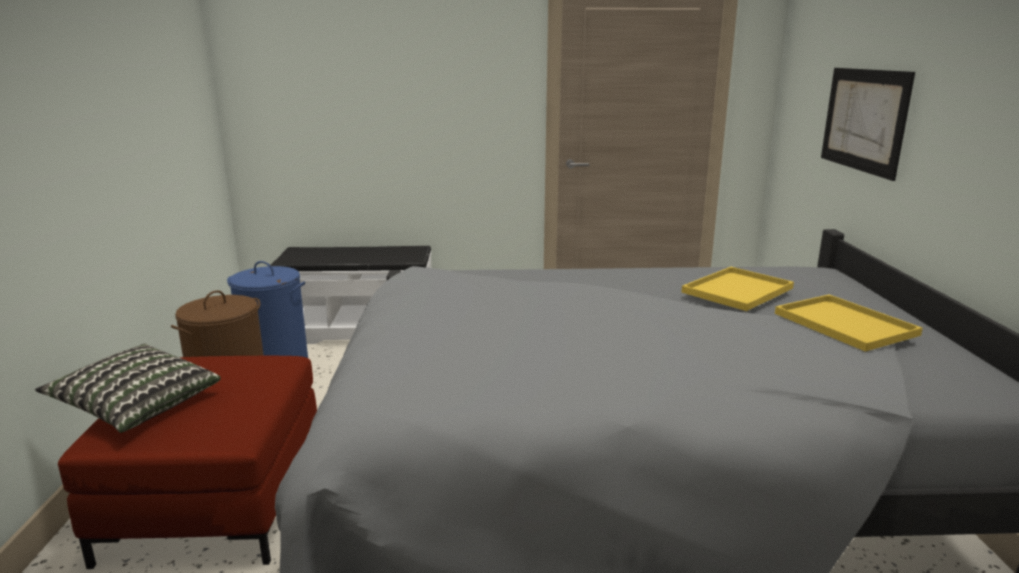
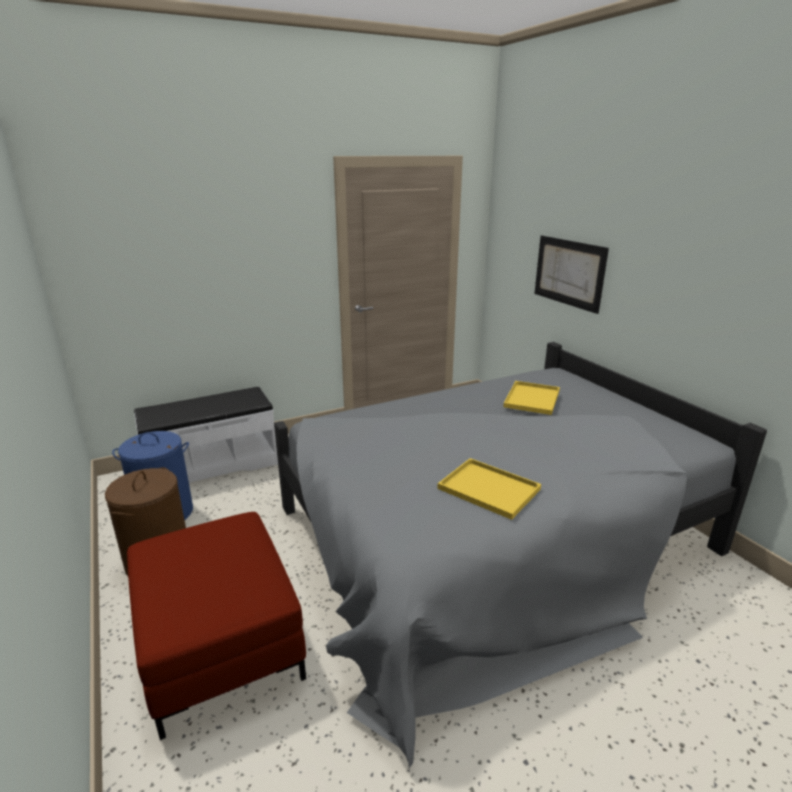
camera: 25 degrees left, 5 degrees up
(137, 406) = (164, 595): pillow -> none
(842, 323) = (606, 414): yellow tray -> yellow tray (486, 489)

